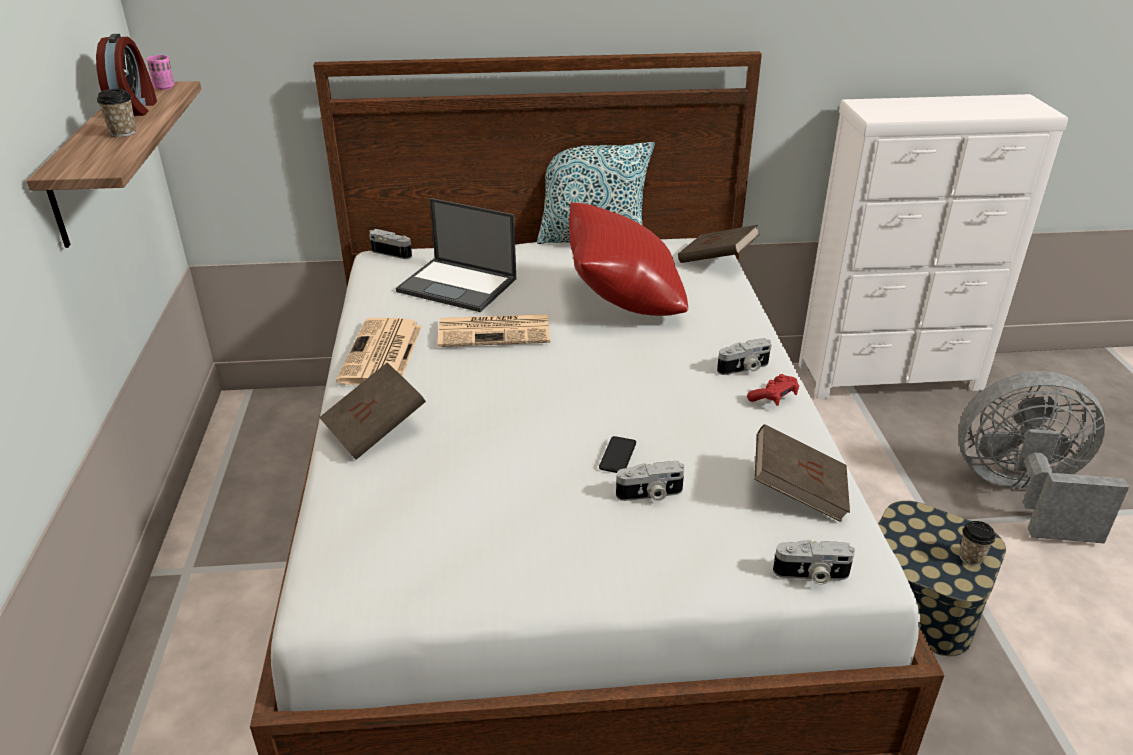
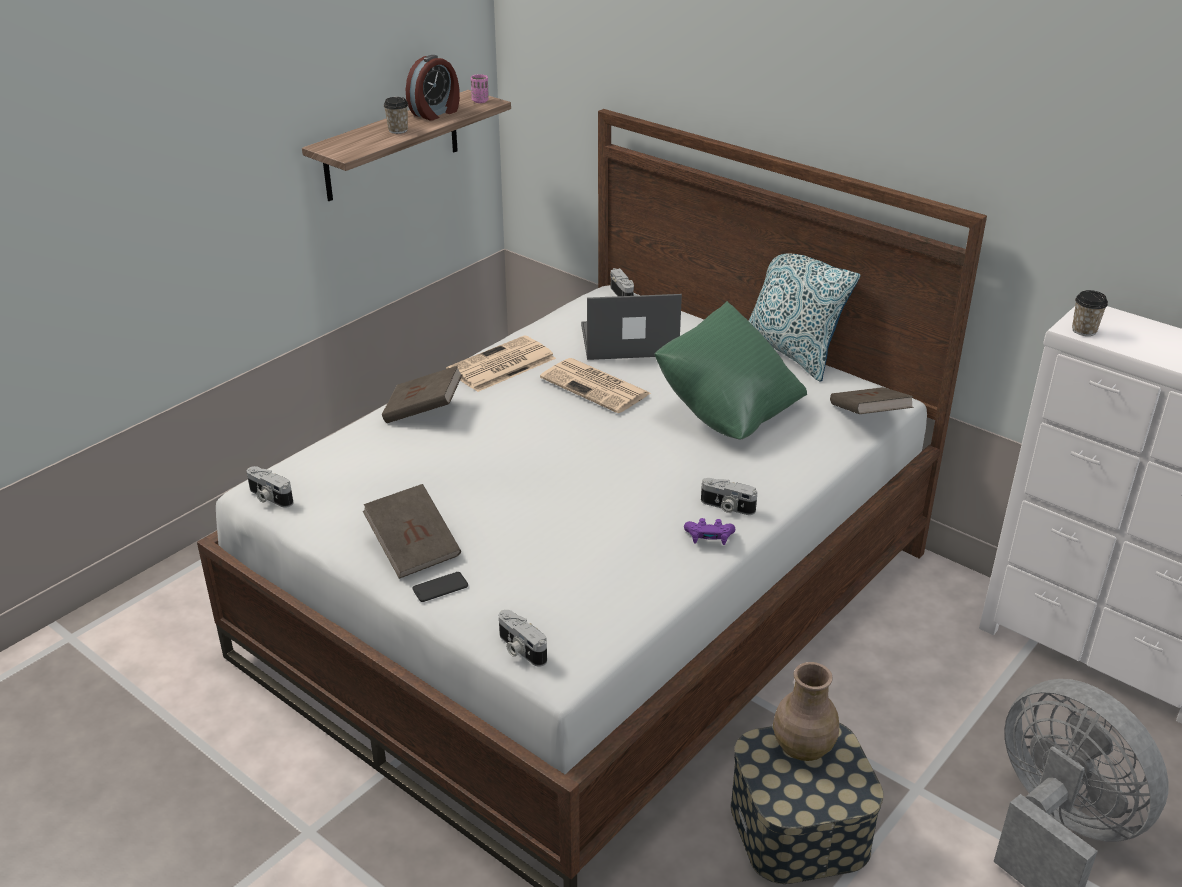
camera: 45 degrees right, 0 degrees up
(459, 285) = (627, 341): laptop -> laptop turned 105 degrees clockwise
(617, 455) = (533, 509): phone -> phone (440, 587)
(623, 301) = (727, 412): red pillow -> green pillow
(650, 494) = (510, 544): camera -> camera (269, 497)
(773, 398) = (709, 539): red game controller -> purple game controller
(798, 491) = (606, 602): brown book -> brown book (413, 548)
(910, 533) = (803, 747): none -> brown vase
(971, 557) = (824, 797): cup -> cup (1084, 330)

